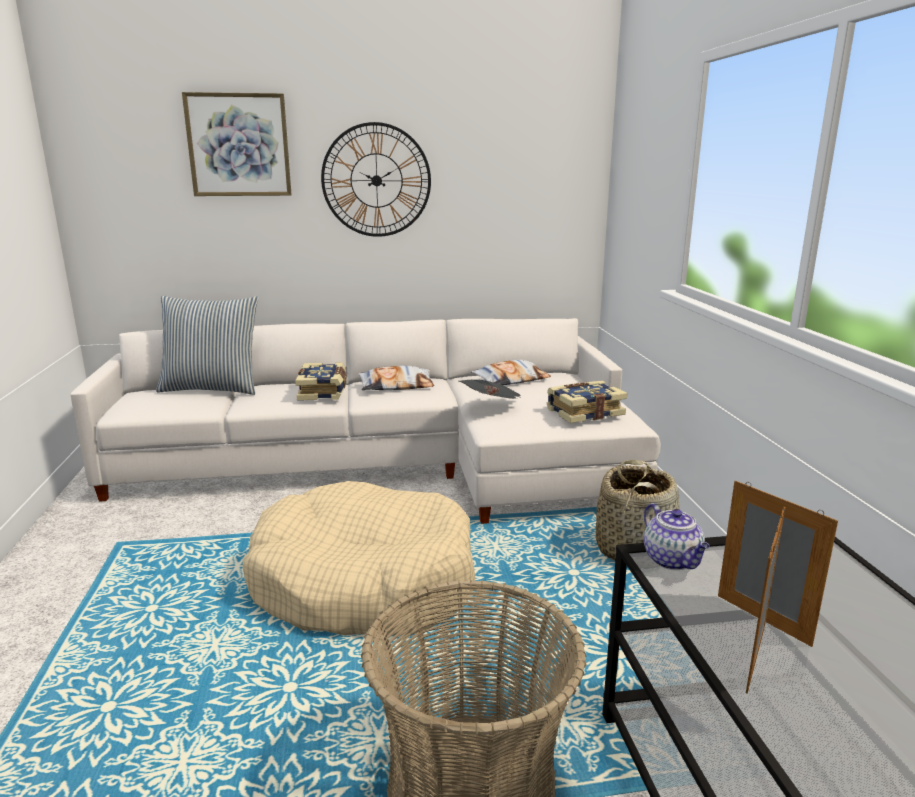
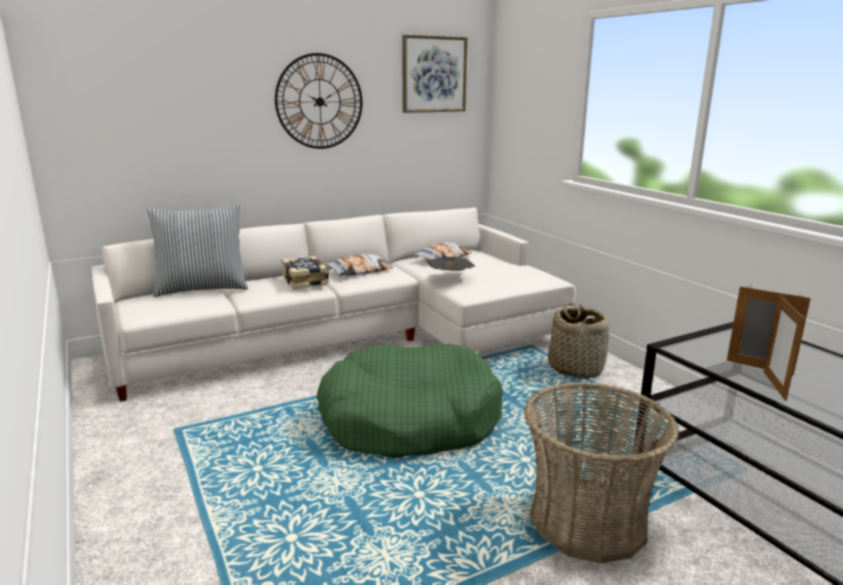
camera: 20 degrees left, 0 degrees up
(238, 145) = (203, 71): picture -> picture (434, 74)
(363, 582) = (409, 420): beige dog bed -> green dog bed
(584, 412) = (519, 274): book -> none
(673, 560) = (686, 347): teapot -> none

